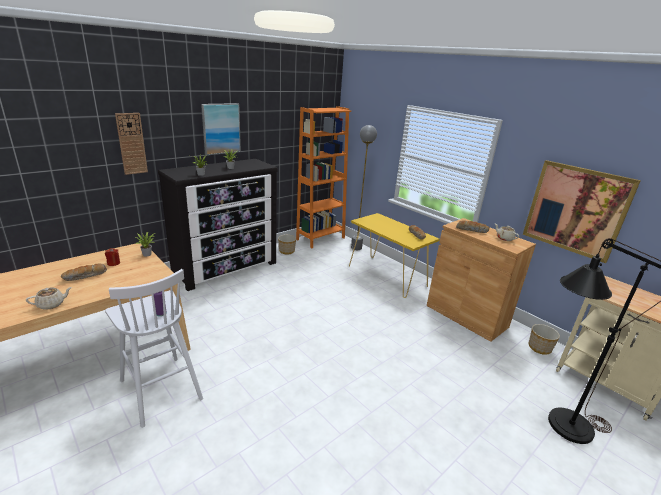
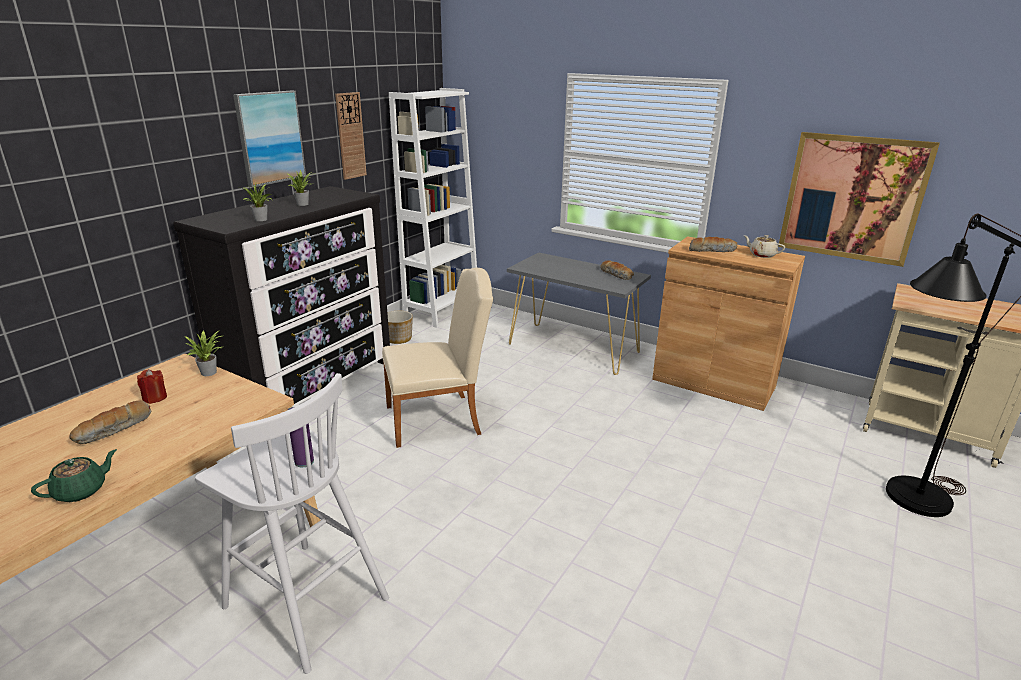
camera: 15 degrees left, 0 degrees up
(51, 304) = (81, 490): beige teapot -> green teapot
(131, 144) = (120, 177): wall clock -> wall clock (350, 136)
(284, 303) = (440, 419): none -> beige chair
(320, 238) = (442, 311): orange bookcase -> white bookcase
(356, 248) = (505, 315): grey floor lamp -> none
(387, 276) = (573, 348): yellow console table -> grey console table
(539, 348) = (827, 405): planter -> none

